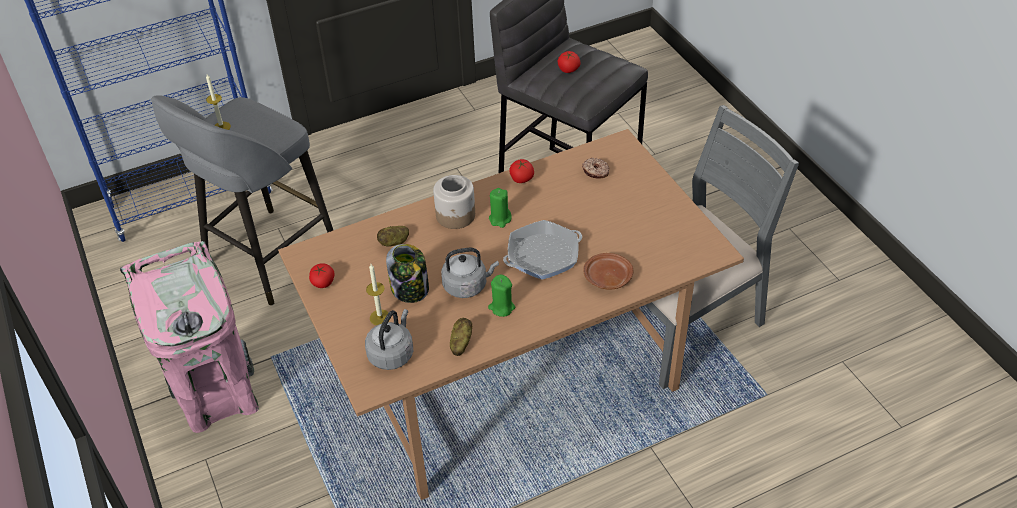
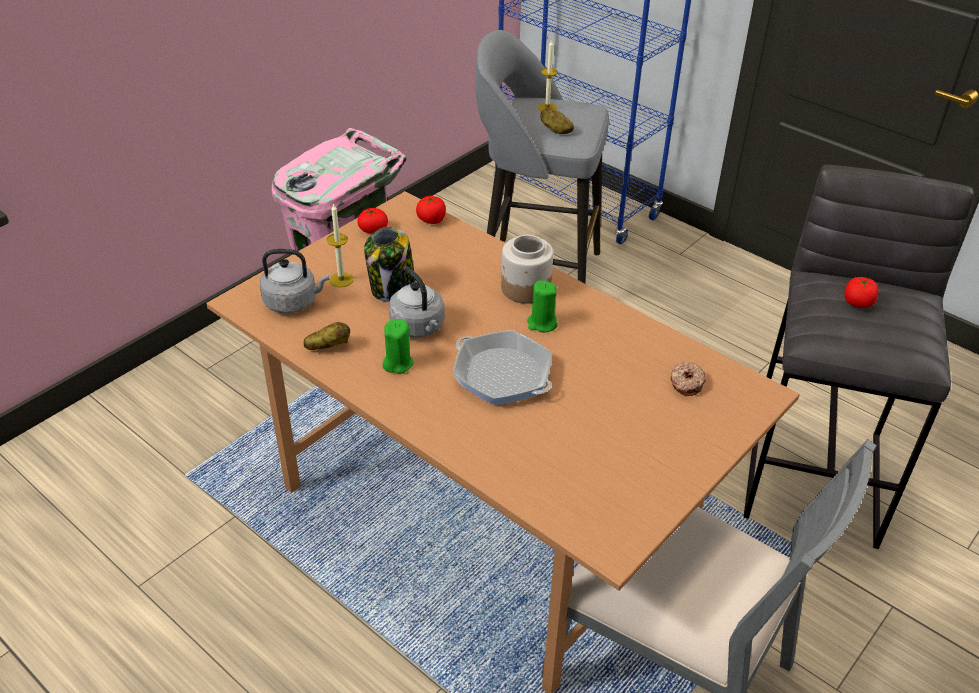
camera: 65 degrees right, 5 degrees down
(394, 242) = (456, 258): potato -> potato (555, 130)
(521, 179) = (624, 322): tomato -> tomato (431, 220)
(607, 277) = (495, 442): brown plate -> none

